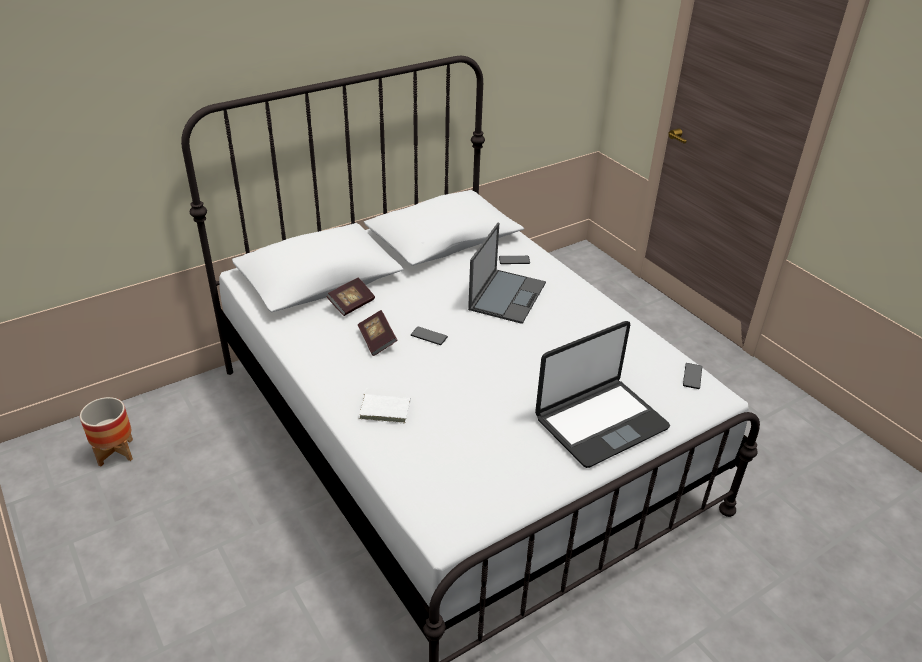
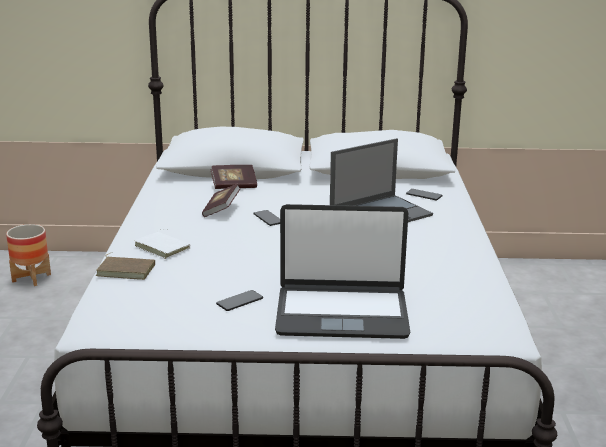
camera: 35 degrees right, 15 degrees down
(388, 451) = (127, 270): none -> brown book
(692, 376) = (496, 315): phone -> phone (239, 301)

